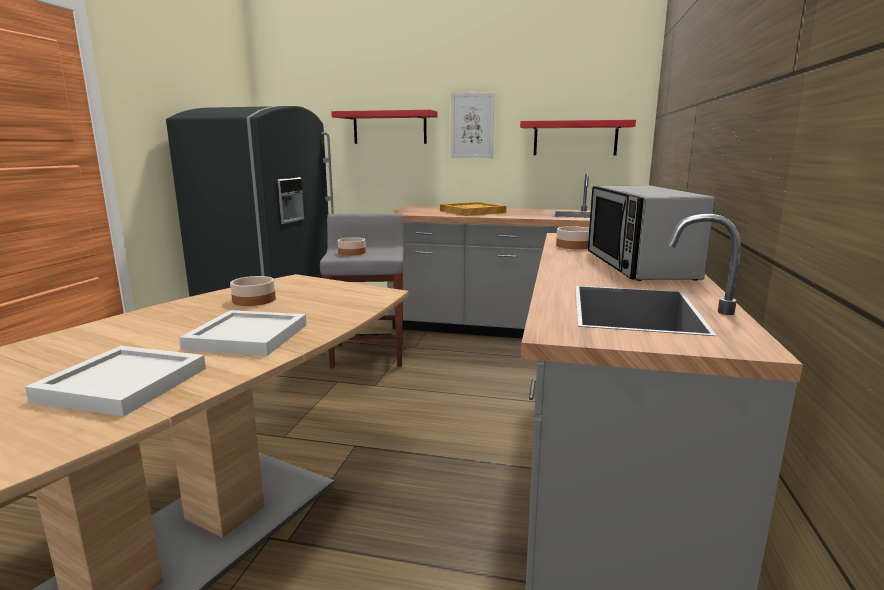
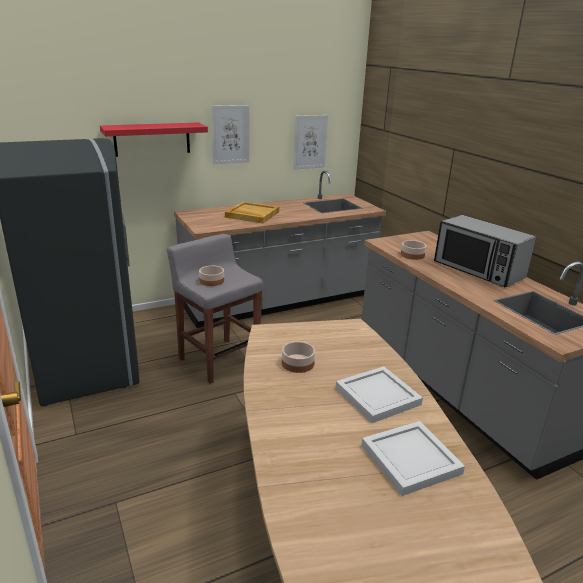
camera: 40 degrees left, 10 degrees up
(575, 138) = (310, 142): red shelf -> picture

